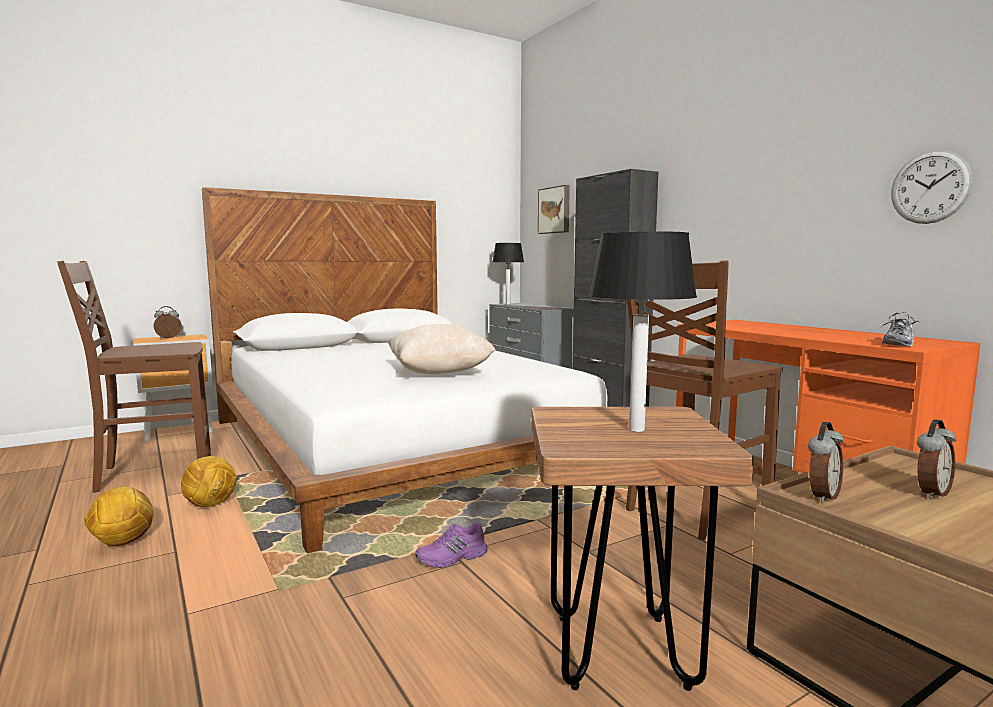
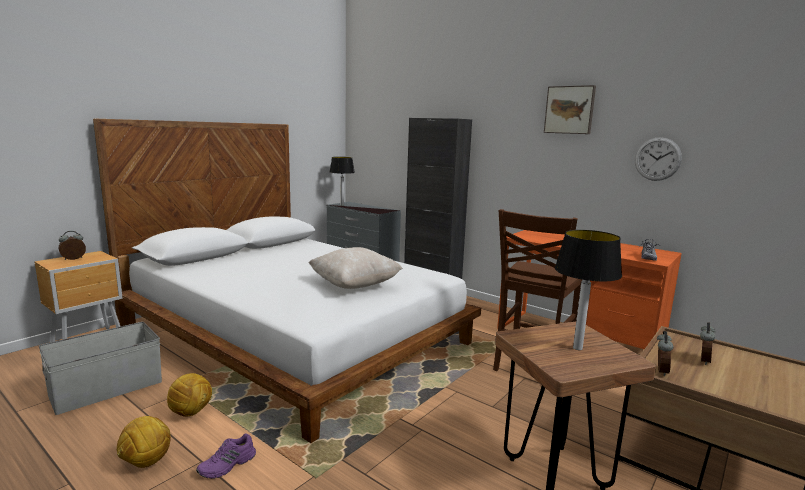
camera: 20 degrees left, 5 degrees up
(153, 473) = (106, 388): brown chair -> grey storage box
(452, 558) = (413, 427): purple shoe -> purple shoe (228, 465)
(555, 210) = (380, 133): picture -> picture (569, 110)

